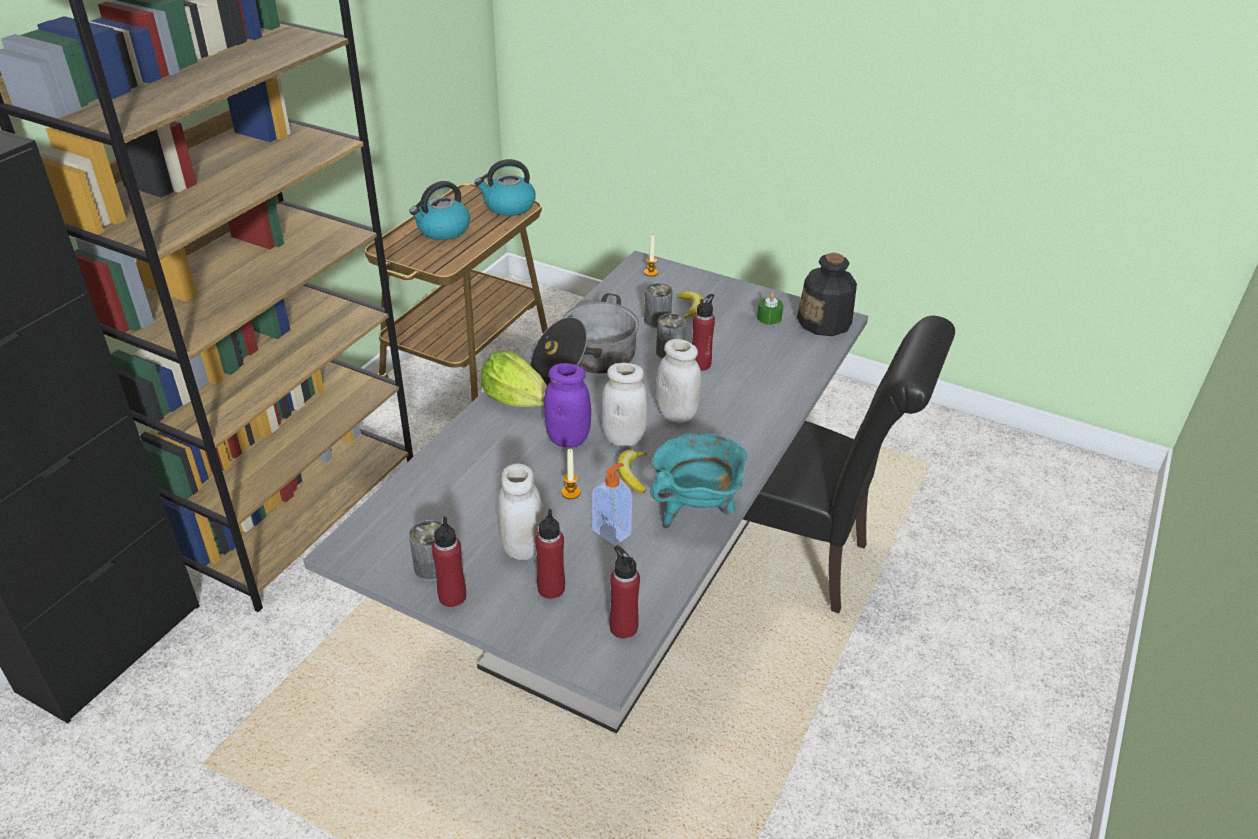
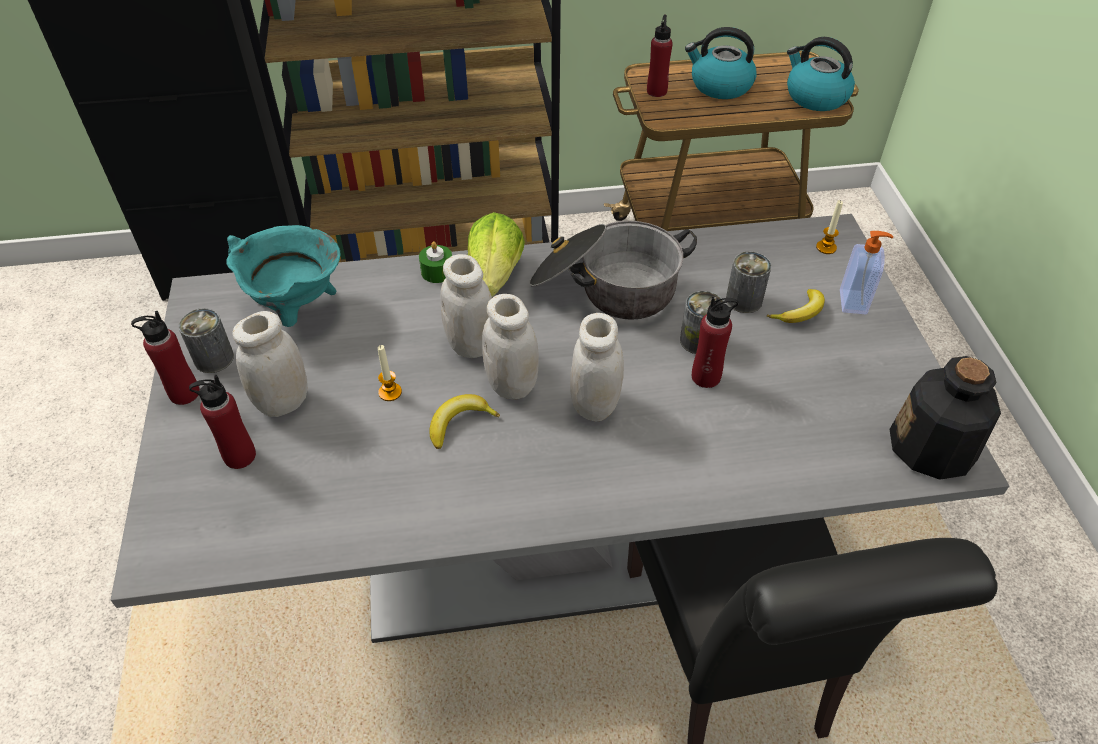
camera: 55 degrees right, 10 degrees up
(568, 439) = (470, 344): purple jar -> white jar
(612, 531) = (356, 457): soap dispenser -> soap dispenser (854, 302)
(623, 627) = (219, 544): red bottle -> red bottle (657, 91)
(696, 511) = (444, 509): turquoise cooking pot -> turquoise cooking pot (297, 310)
(769, 317) = (872, 389): green candle -> green candle (437, 272)

